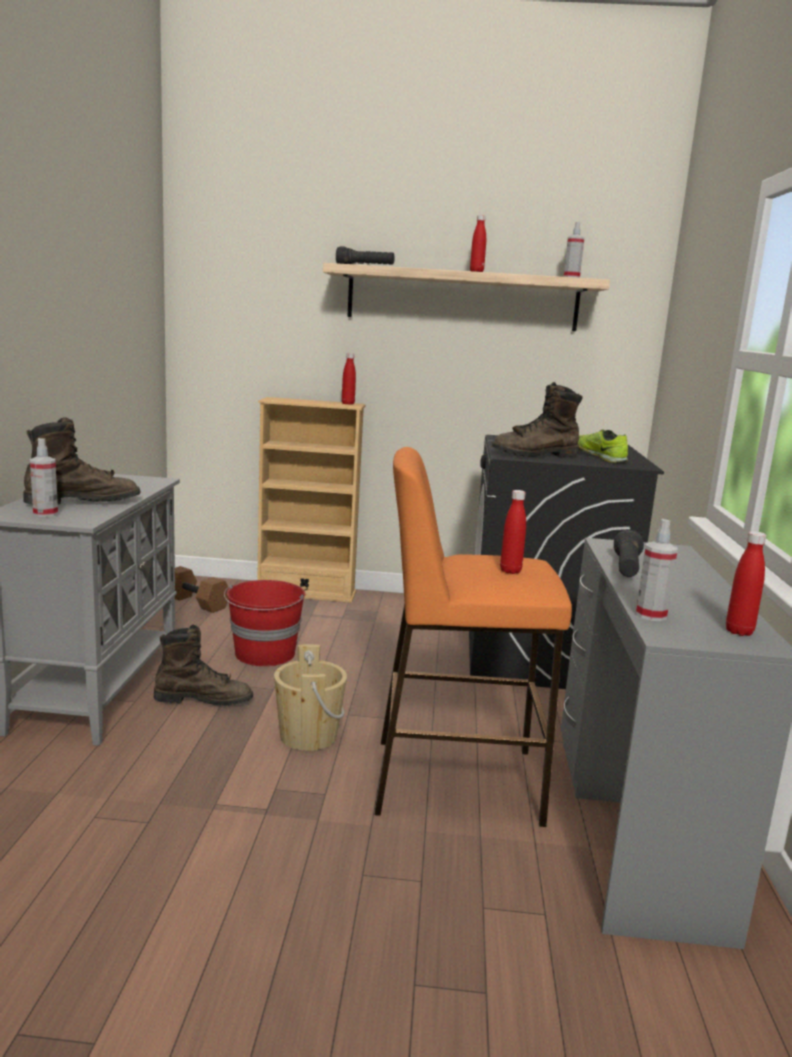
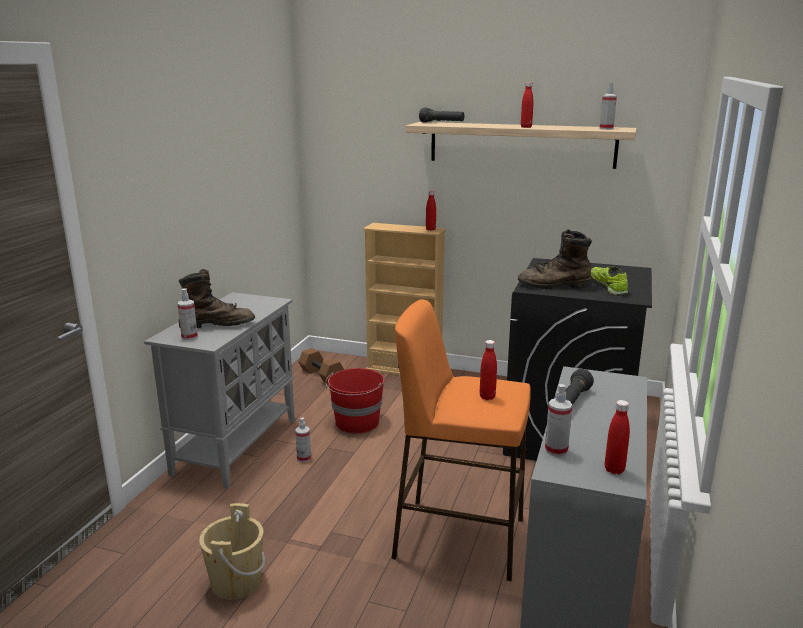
camera: 15 degrees right, 5 degrees up
(204, 700) = (304, 458): brown boot -> spray bottle
(308, 736) = (366, 493): beige bucket -> beige bucket (236, 582)

